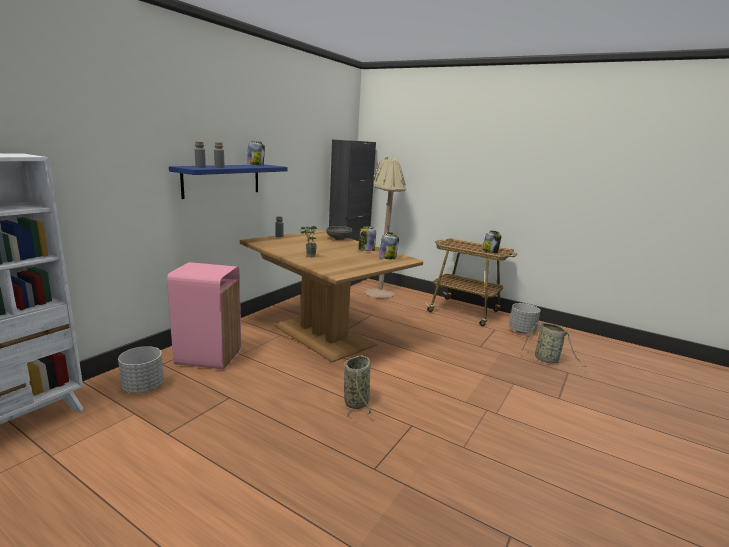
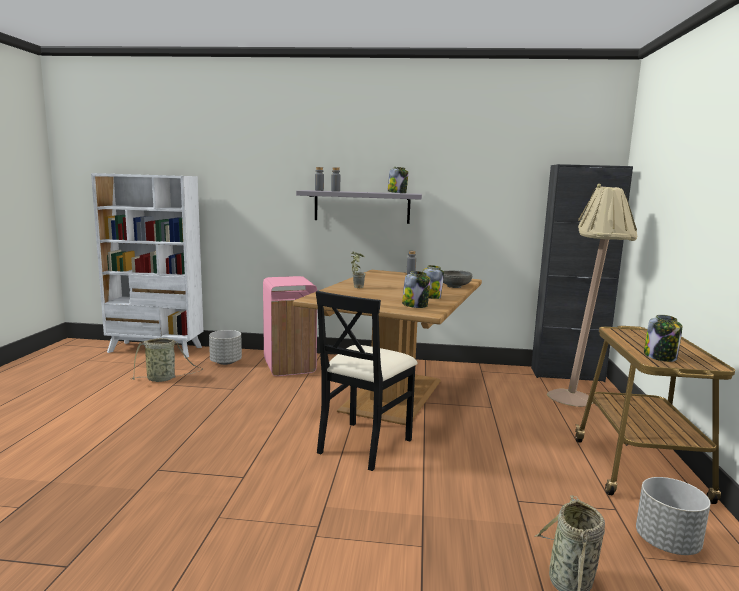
camera: 65 degrees right, 5 degrees down
(222, 180) = (362, 207): blue shelf -> grey shelf
(356, 401) = (268, 439): basket -> basket (163, 379)
(392, 367) = (364, 444): none -> black chair

